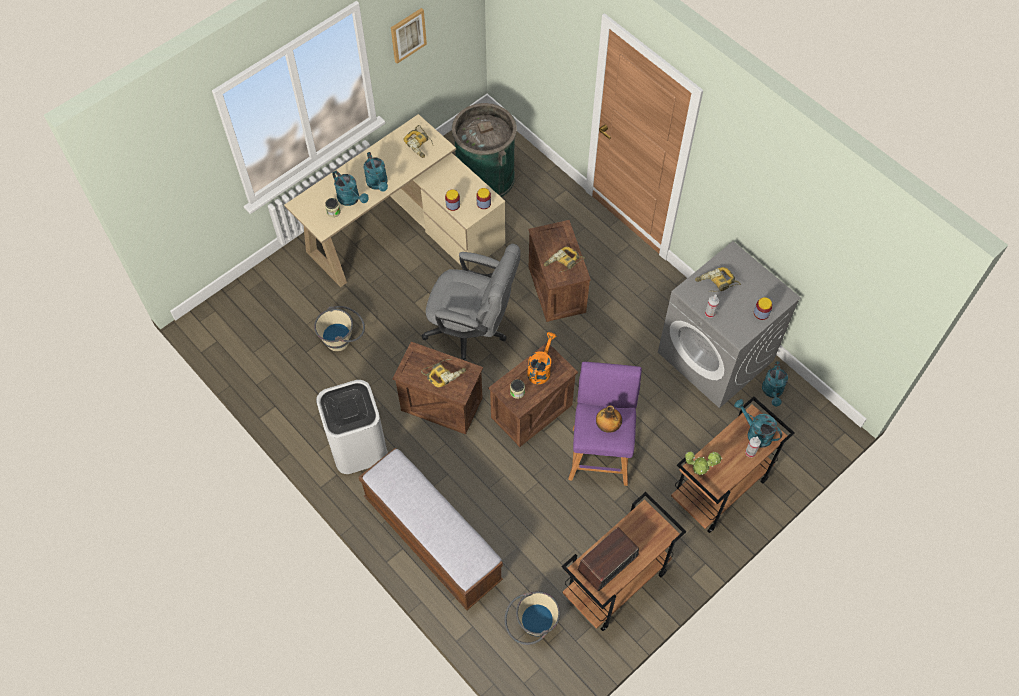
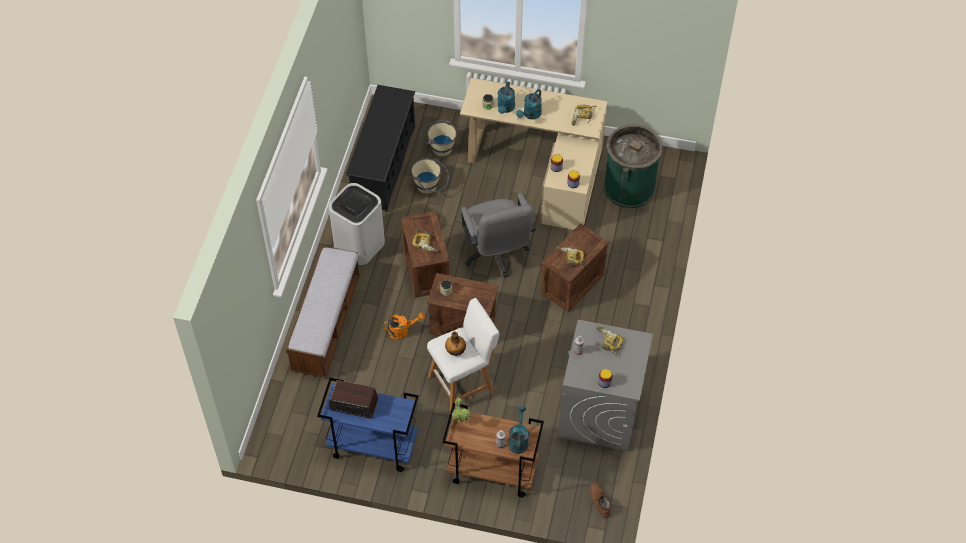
camera: 55 degrees right, 5 degrees down
(277, 363) = (384, 165): none -> black shoe rack
(407, 35) = (626, 41): picture -> none
(531, 625) = (307, 414): beige bucket -> beige bucket (438, 147)
(540, 369) = (474, 293): orange watering can -> orange watering can (402, 331)
(600, 452) = (464, 383): purple stool -> white stool
(615, 584) = (372, 446): brown cart -> blue cart
(772, 392) = (600, 464): turquoise watering can -> none
(811, 417) = (599, 501): none -> brown boot

